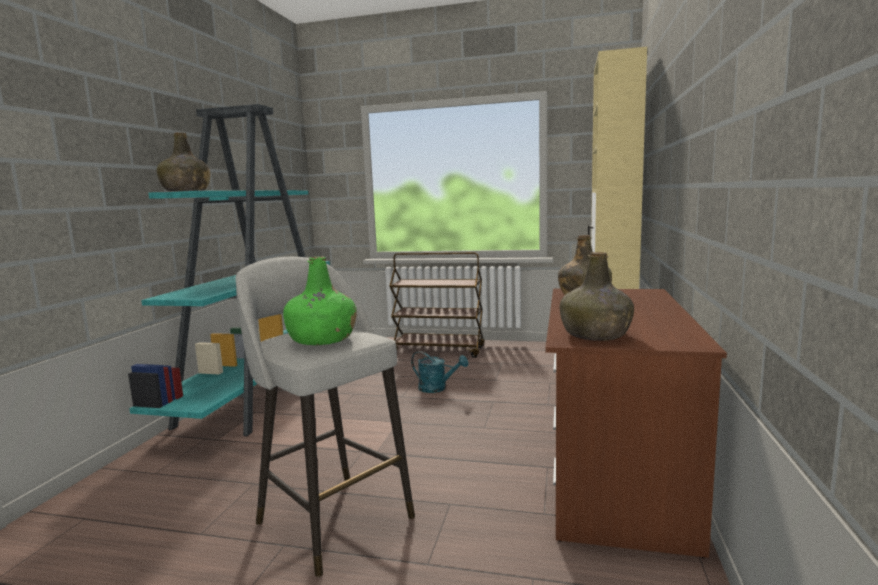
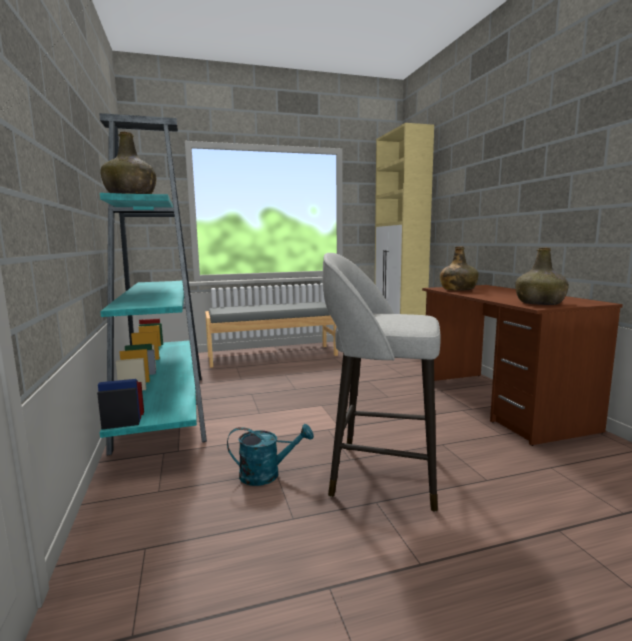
camera: 30 degrees left, 0 degrees up
(322, 339) = (399, 318): green bottle -> none
(437, 388) = (314, 379): turquoise watering can -> turquoise watering can (267, 474)
(439, 350) = (272, 355): brown cart -> grey bench

